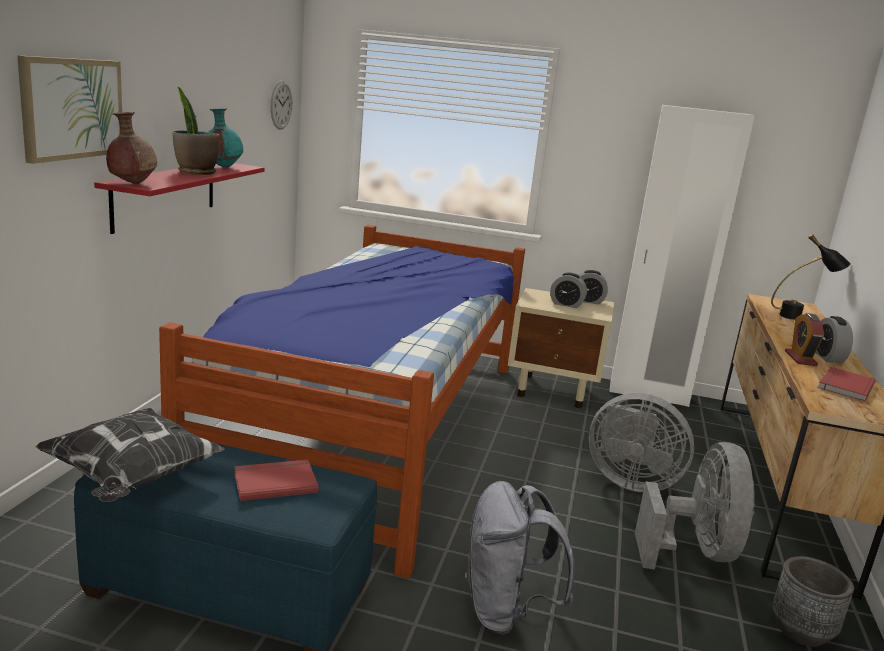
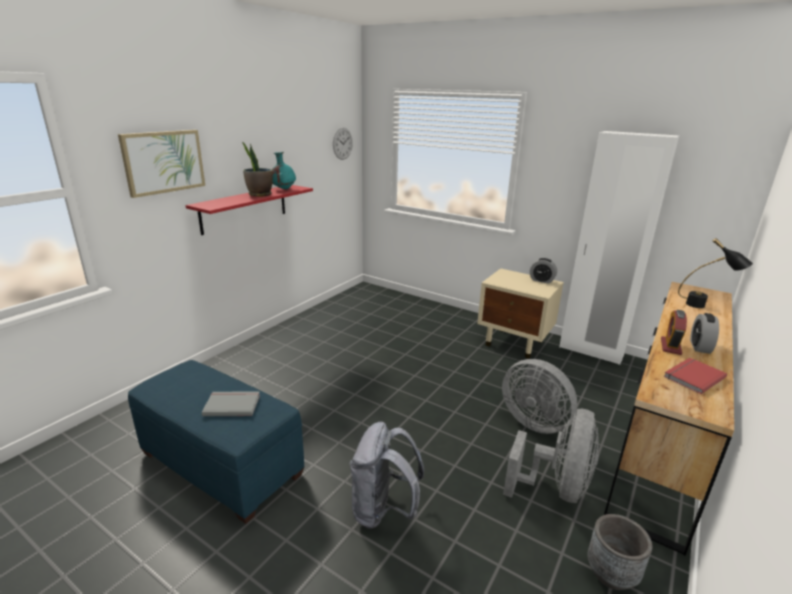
camera: 20 degrees right, 5 degrees up
(132, 183) = (206, 205): brown vase -> none
(132, 478) = (156, 392): pillow -> none
(274, 481) = (232, 404): red book -> grey book
(374, 426) = (372, 359): bed -> none
(566, 304) = (522, 283): alarm clock -> none

